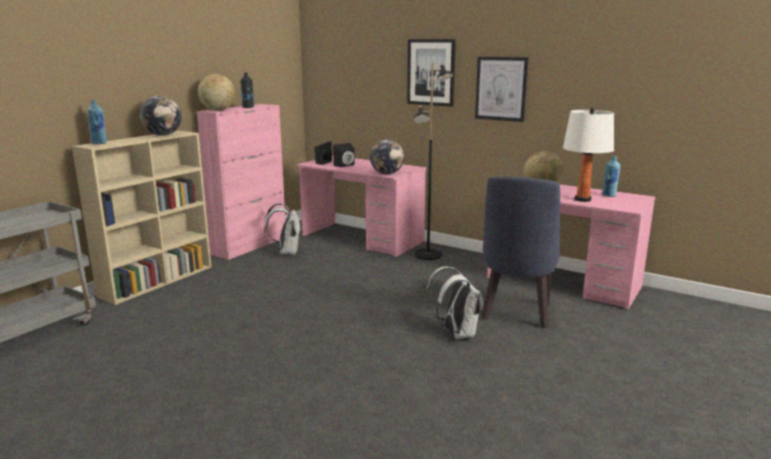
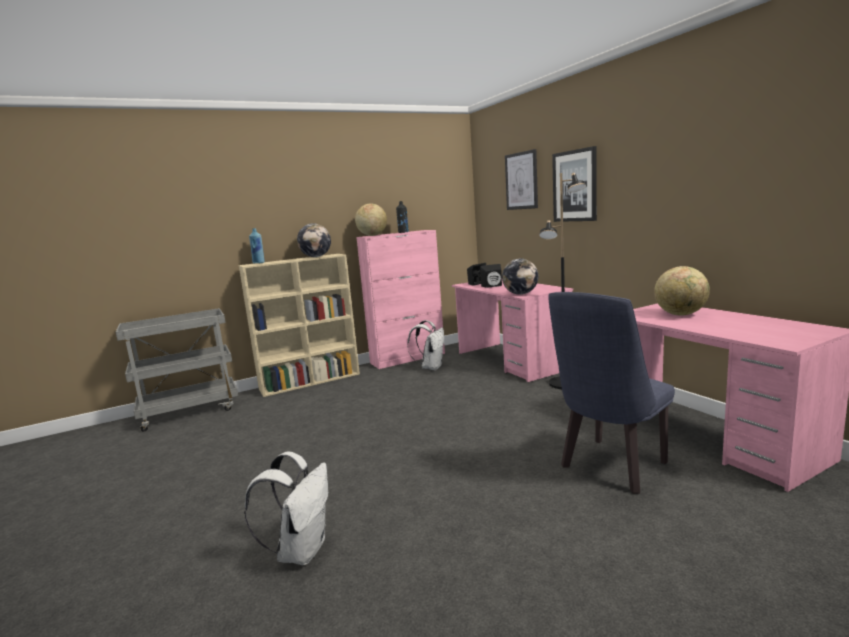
camera: 30 degrees right, 5 degrees down
(456, 334) = (514, 478): white backpack -> white backpack (301, 550)
(501, 88) = (644, 195): picture -> picture (521, 181)
(582, 199) = (723, 329): white table lamp -> none
(609, 195) = (774, 325): blue bottle -> none

